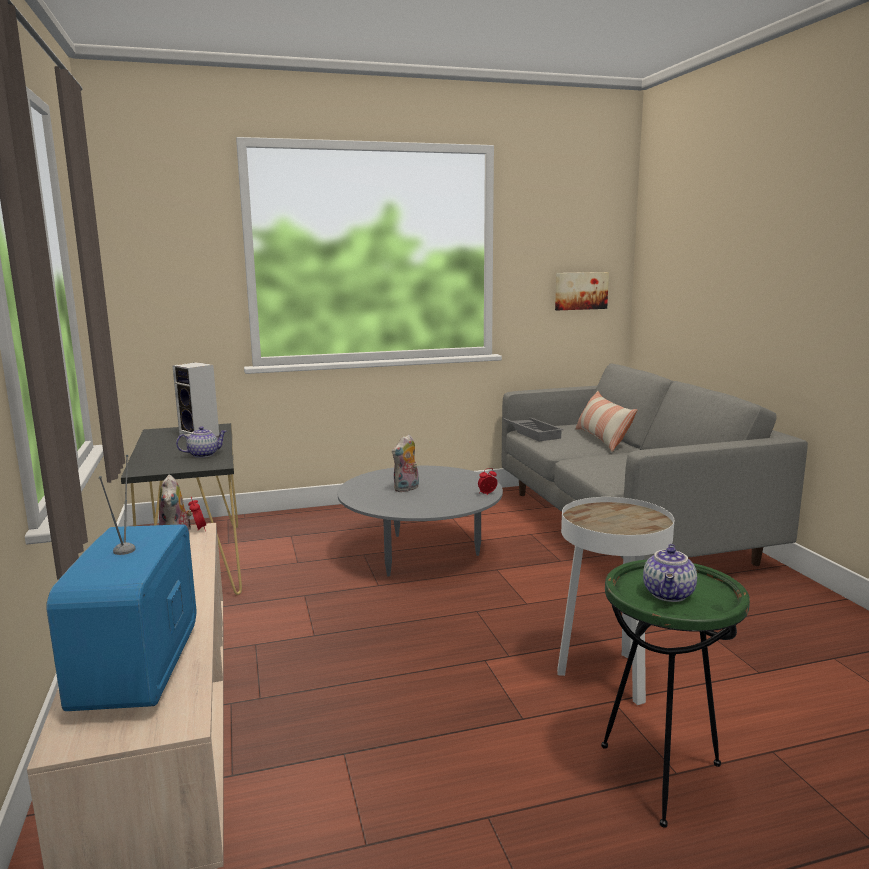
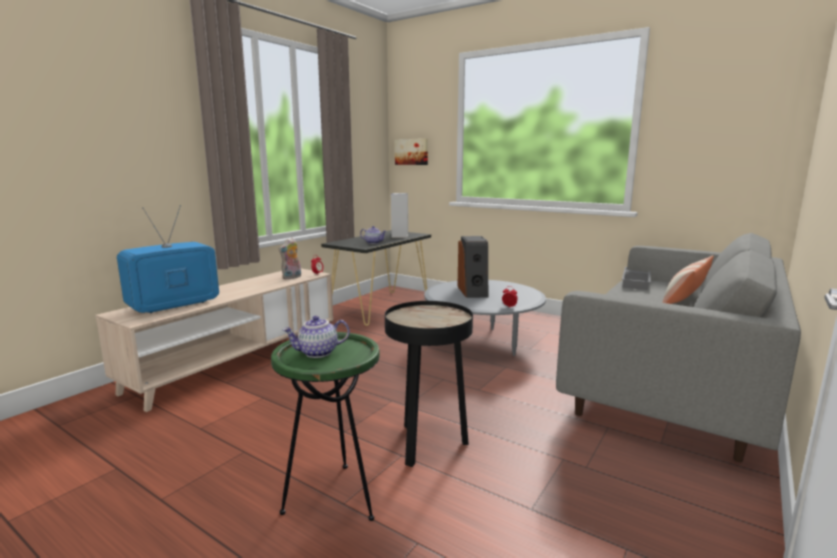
camera: 50 degrees right, 0 degrees up
(406, 489) = (473, 291): plush toy -> speaker
(580, 291) = (735, 158): picture -> picture (411, 152)
(608, 677) = (428, 445): white side table -> black side table

